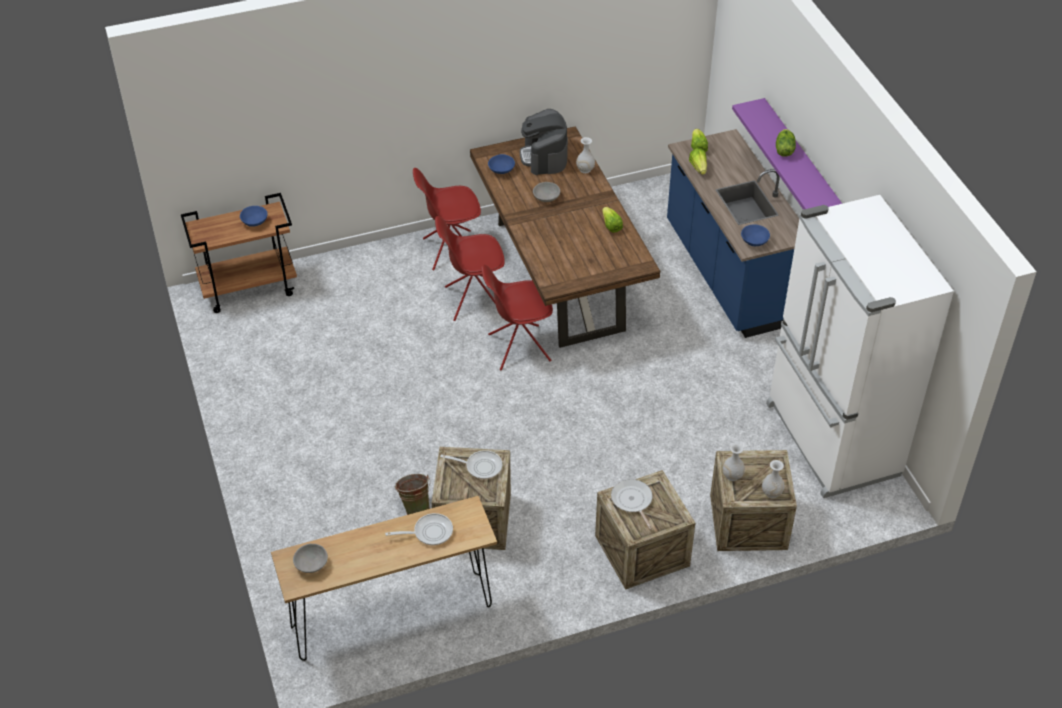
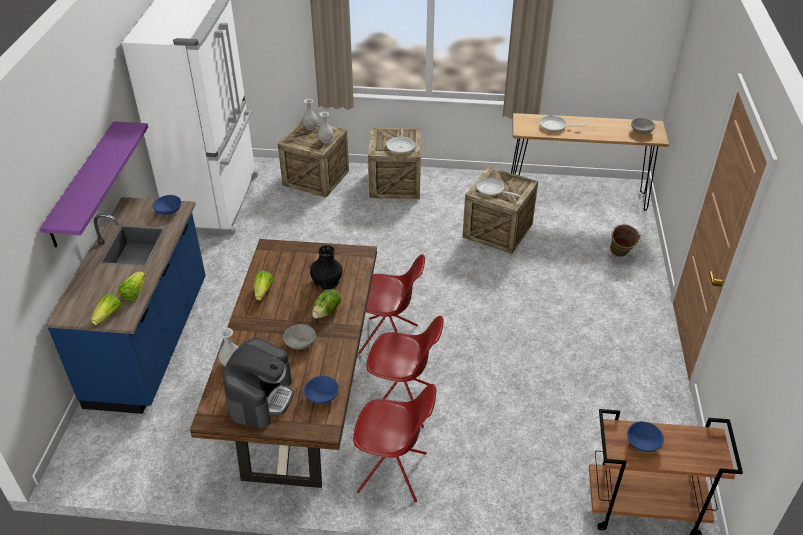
camera: 155 degrees left, 5 degrees down
(415, 507) = (536, 250): green bucket -> green bucket (619, 256)
(565, 252) = (326, 280): none -> black vase
(783, 150) = (96, 173): lettuce -> lettuce (327, 311)

